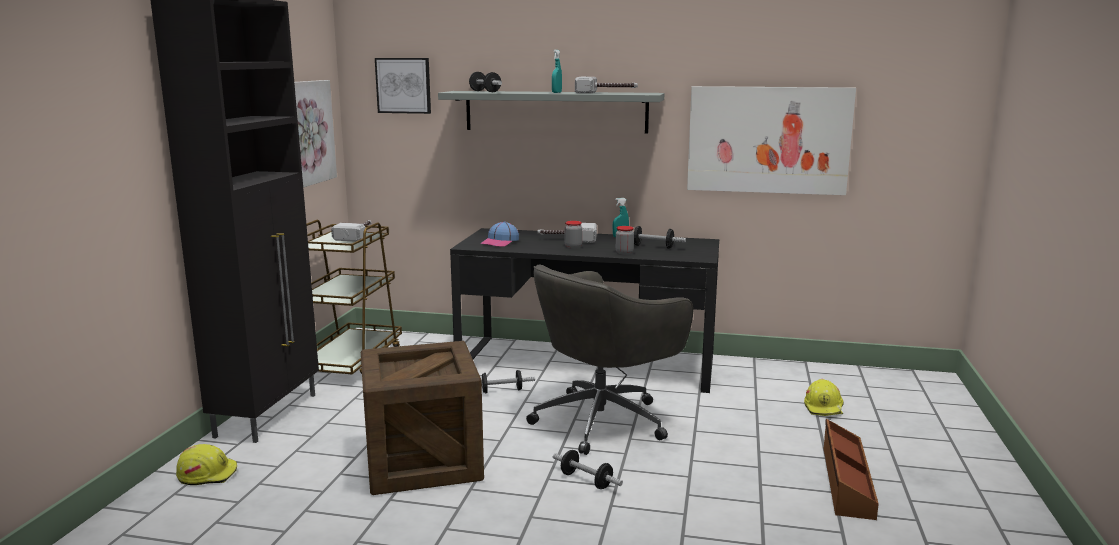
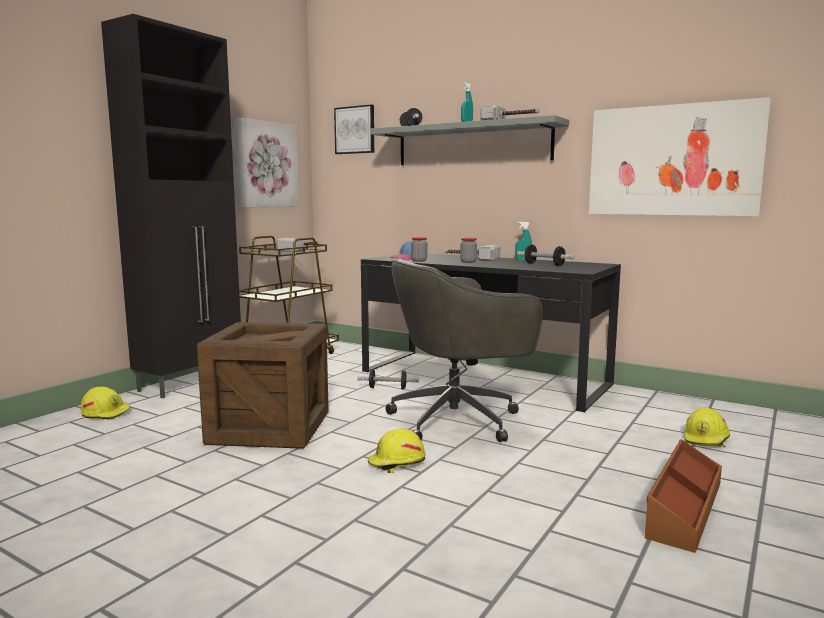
camera: 20 degrees right, 5 degrees down
(586, 480) = (397, 463): dumbbell -> yellow hard hat
(624, 252) = (509, 266): jar -> jar (419, 261)

